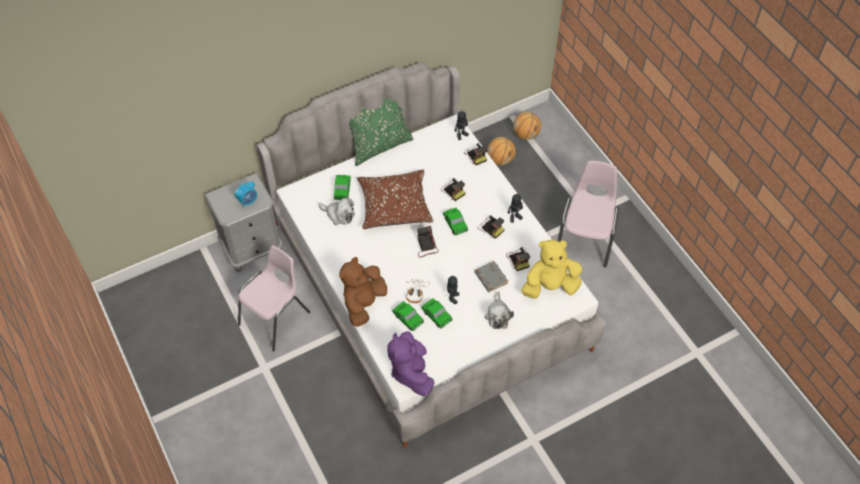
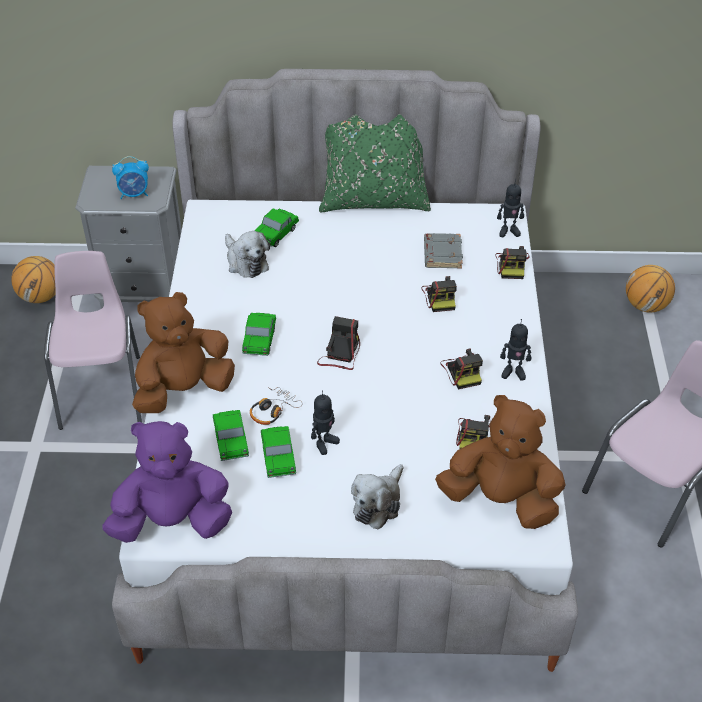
camera: 30 degrees right, 10 degrees down
(276, 318) = (102, 391): pink chair -> pink chair turned 75 degrees counterclockwise
(394, 206) = (335, 282): brown pillow -> none
(411, 372) = (173, 521): purple plush toy -> purple plush toy turned 60 degrees clockwise
(455, 224) = (408, 343): toy car -> toy car (259, 341)
(490, 278) = (407, 442): grey book -> grey book (441, 254)
(500, 159) = (582, 323): basketball -> basketball (41, 297)
(550, 286) = (501, 499): yellow plush toy -> brown plush toy

